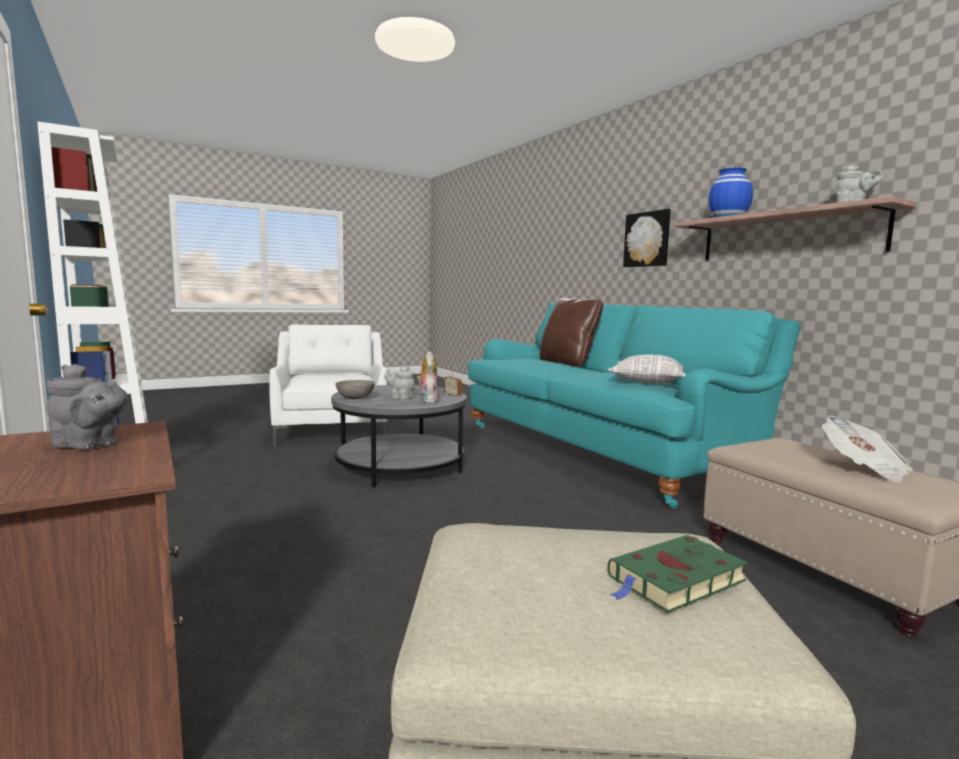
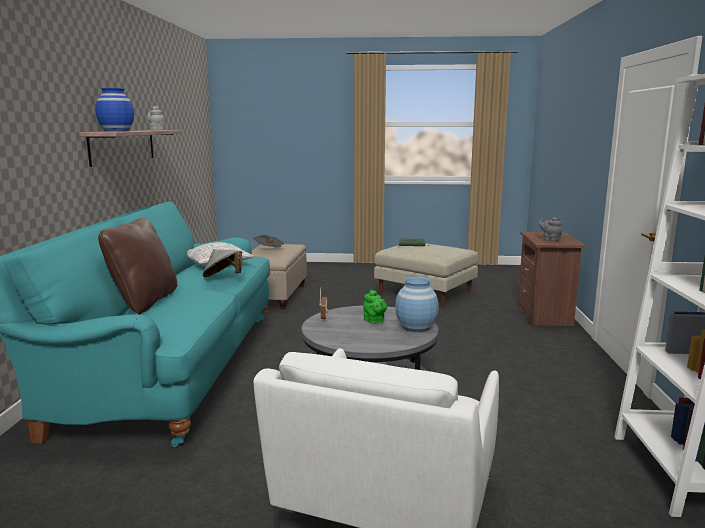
camera: 145 degrees left, 5 degrees up
(355, 398) = (416, 327): grey bowl -> blue vase
(400, 397) = (374, 322): grey teapot -> green teapot
(427, 400) = (358, 313): plush toy -> none
(580, 372) = (223, 277): none -> grey hat
(647, 239) = (41, 144): picture -> none

